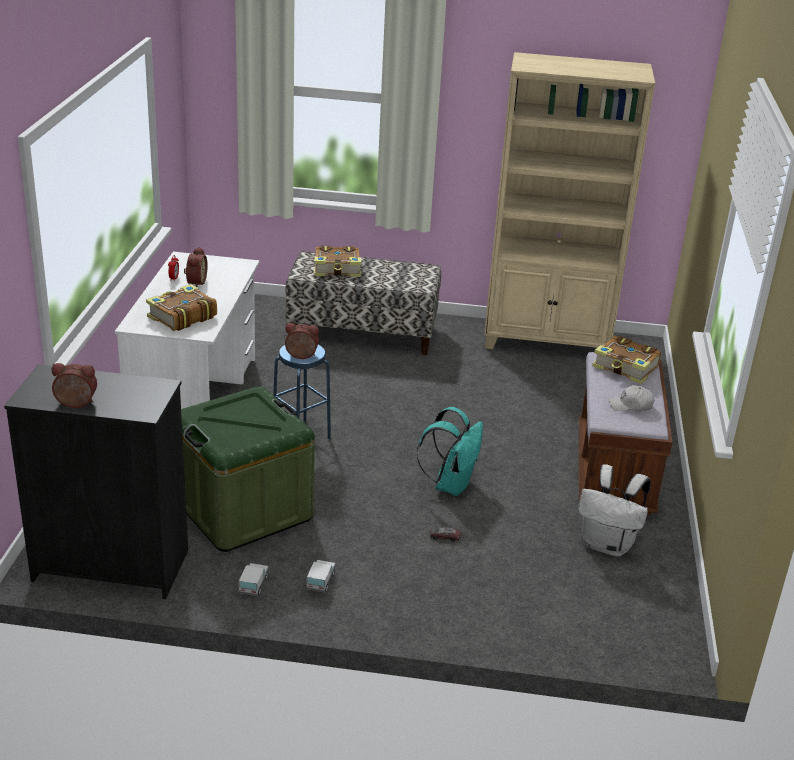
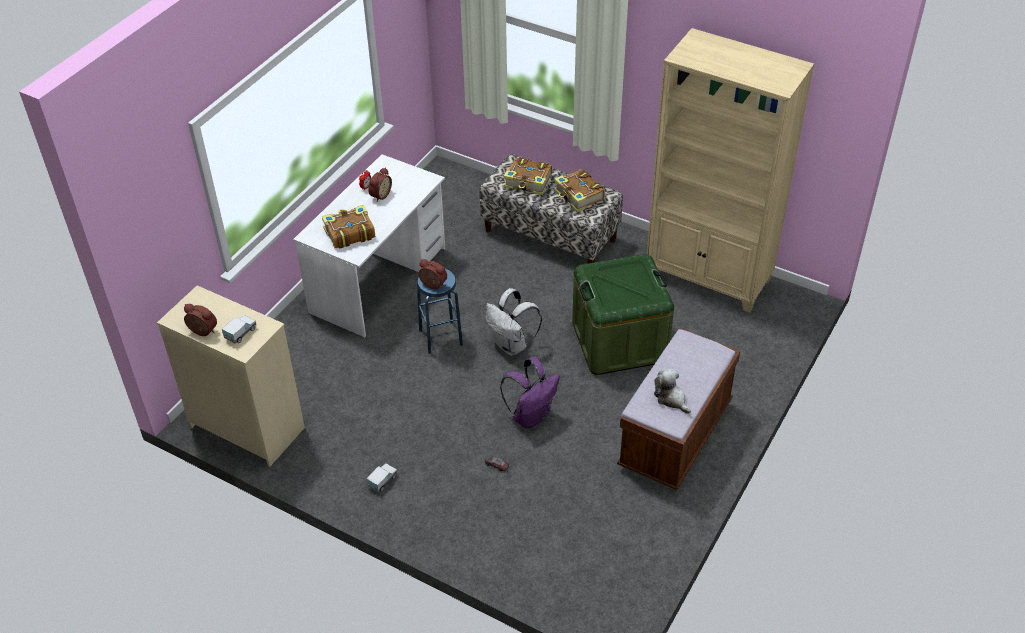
camera: 25 degrees right, 15 degrees up
(111, 565) = (248, 427): black dresser -> beige dresser
(243, 509) = (361, 400): green storage box -> green storage box (619, 341)
(253, 585) = (334, 471): toy truck -> toy truck (240, 333)
(451, 484) = (531, 415): turquoise backpack -> purple backpack
(608, 545) = (621, 507): white backpack -> white backpack (512, 345)
(626, 368) = (696, 356): book -> book (578, 196)
(631, 405) = (671, 398): white cap -> plush toy

